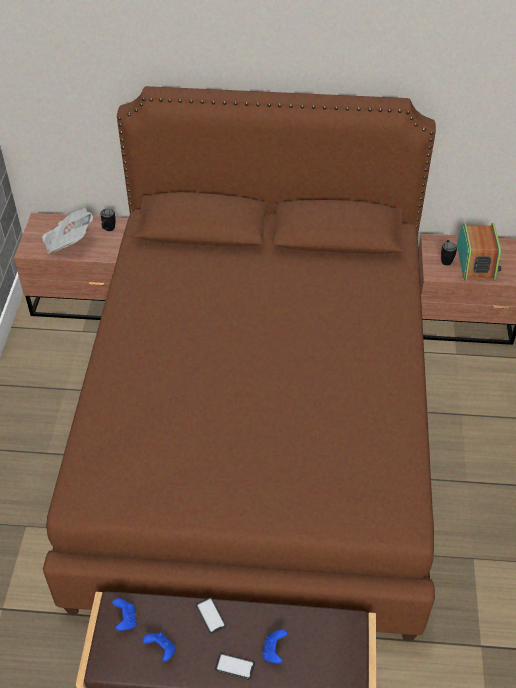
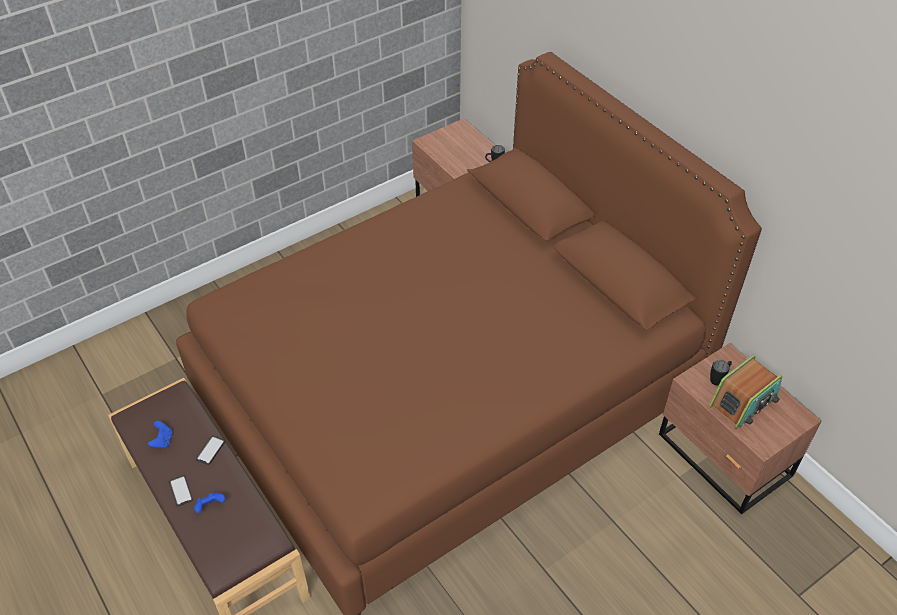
camera: 50 degrees right, 0 degrees up
(68, 242) = (458, 154): newspaper -> none
(125, 619) = (170, 406): blue game controller -> none

